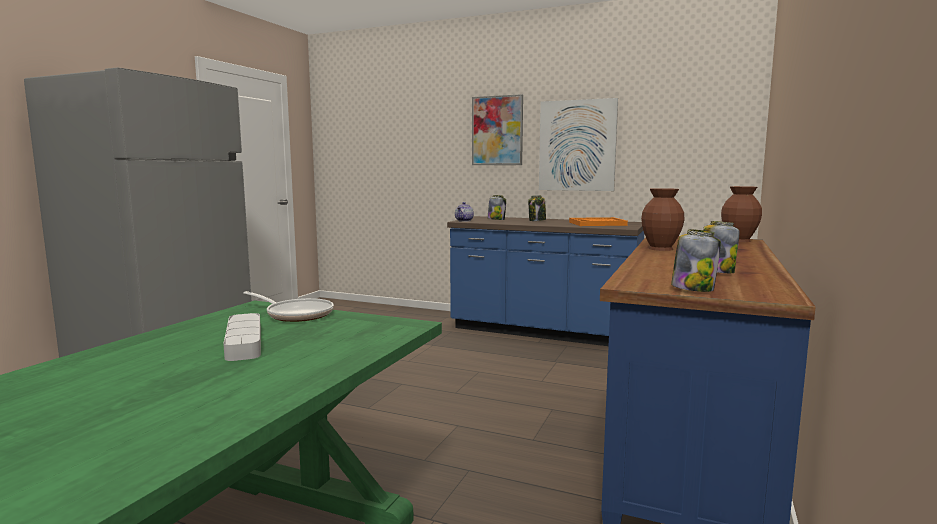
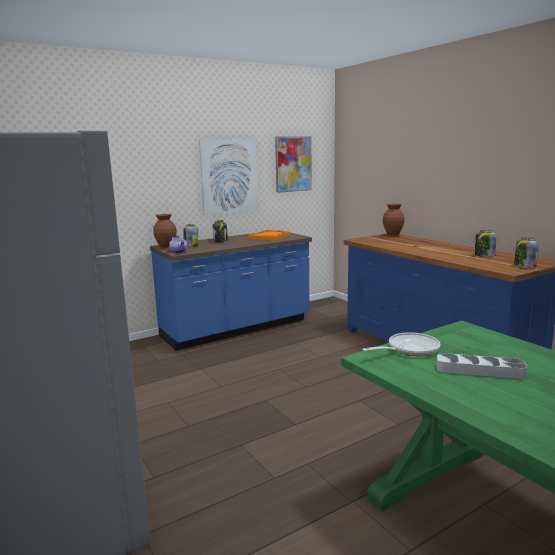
camera: 55 degrees left, 5 degrees up
(497, 130) = (162, 165): picture -> picture (293, 164)
(659, 249) = (404, 248): brown vase -> brown vase (165, 248)

